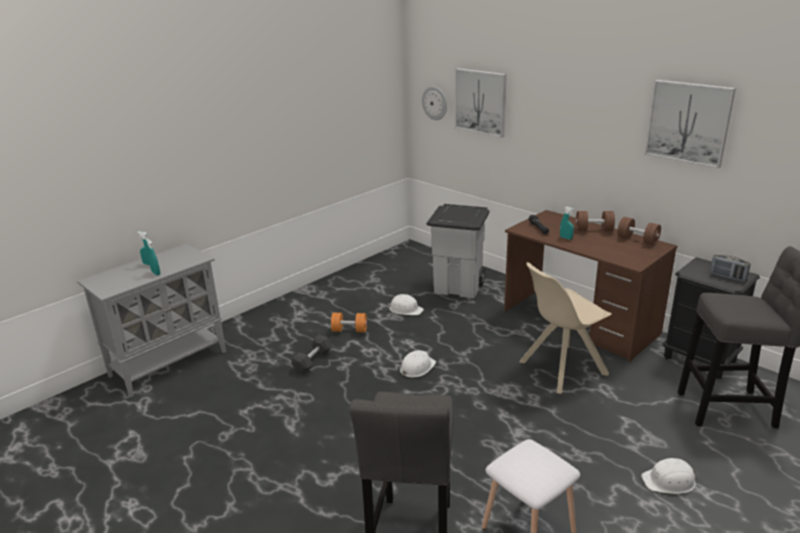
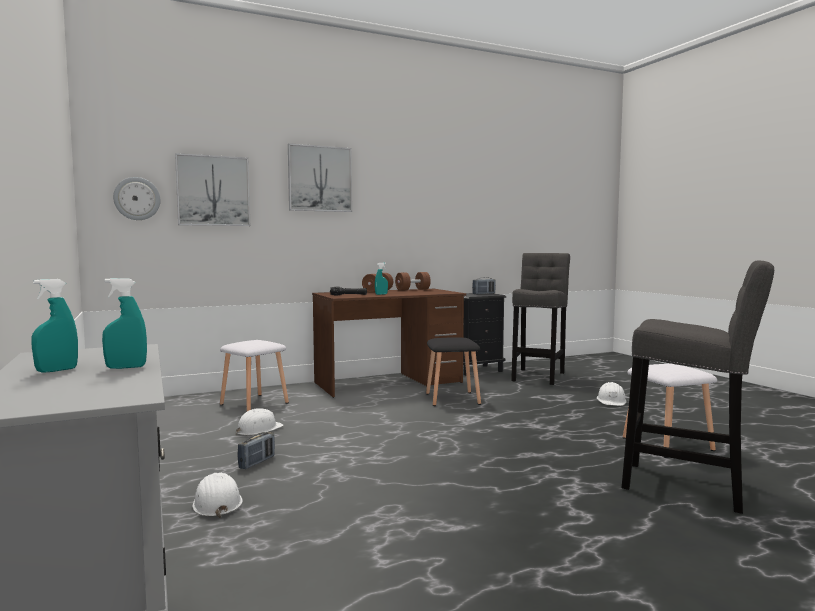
camera: 70 degrees left, 20 degrees down
(312, 361) = (302, 494): black dumbbell -> none
(349, 330) = (257, 462): orange dumbbell -> radio
(417, 367) = (391, 442): white hard hat -> white hard hat (217, 503)
(459, 287) = (255, 403): grey trash can -> white stool
(560, 368) = (451, 399): beige chair -> black stool
(688, 122) = (425, 189): picture -> picture (320, 179)

